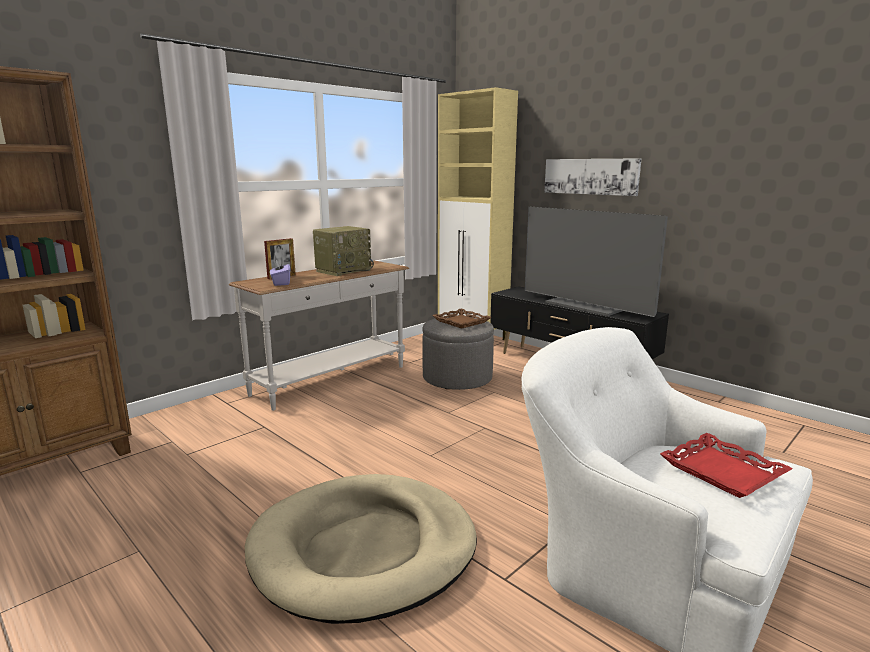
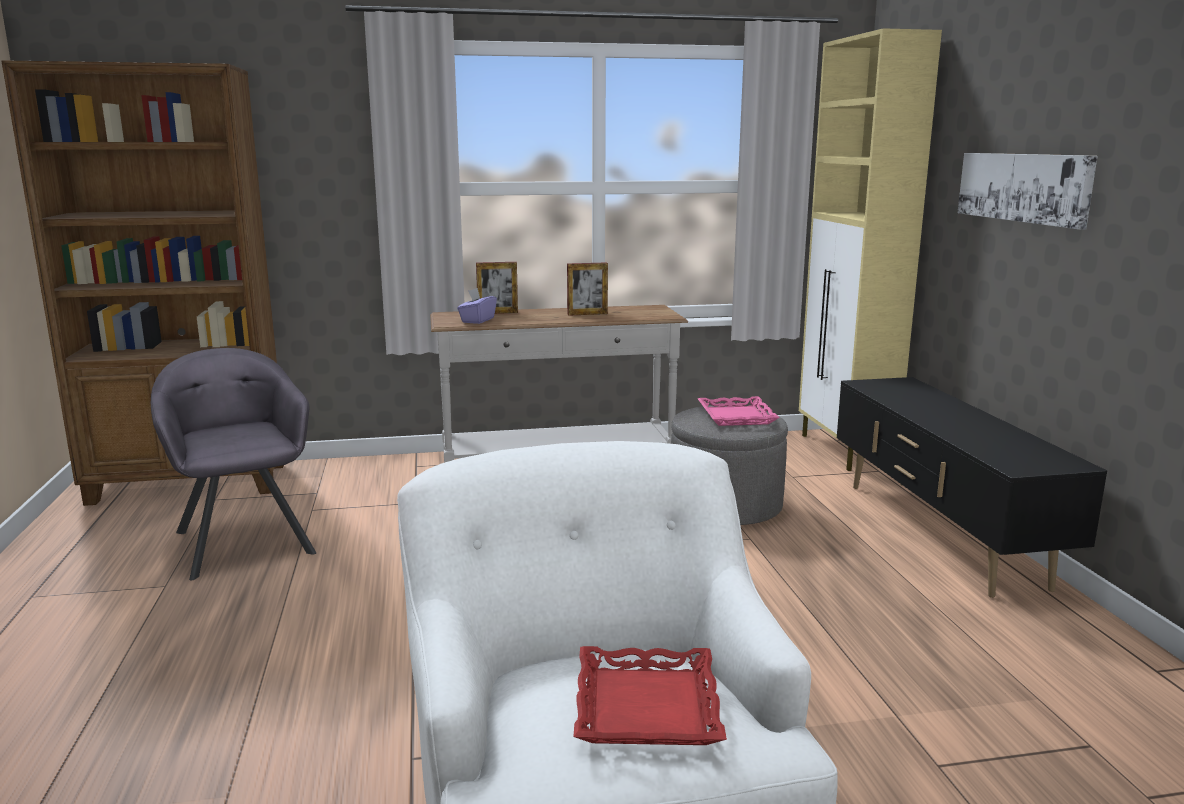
camera: 35 degrees right, 0 degrees up
(163, 493) = (245, 541): none -> grey armchair
(343, 270) = (587, 314): radio -> picture frame
(364, 550) = (327, 664): beige dog bed -> none
(461, 322) = (736, 416): brown tray -> pink tray
(586, 306) = (963, 427): television -> none

